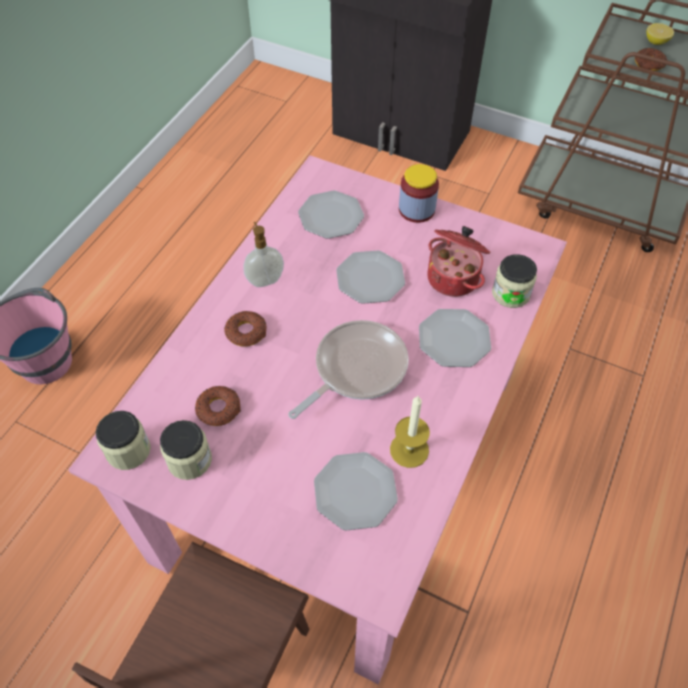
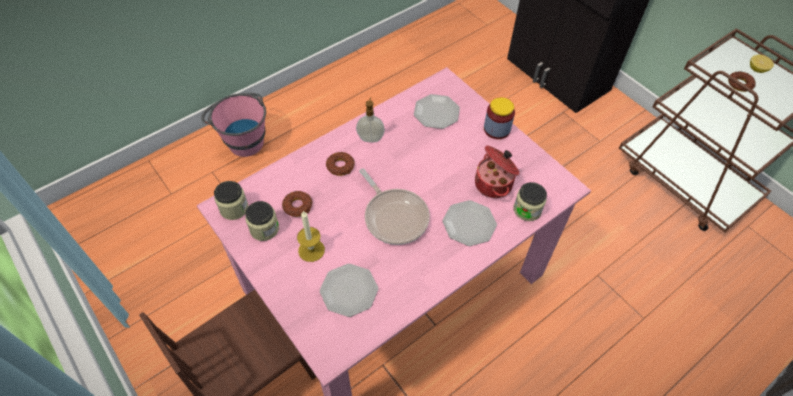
camera: 25 degrees right, 0 degrees up
(356, 369) = (394, 216): frying pan -> frying pan turned 75 degrees clockwise
(370, 279) = (437, 163): plate -> none
(409, 449) = (397, 280): candle -> candle (311, 250)

